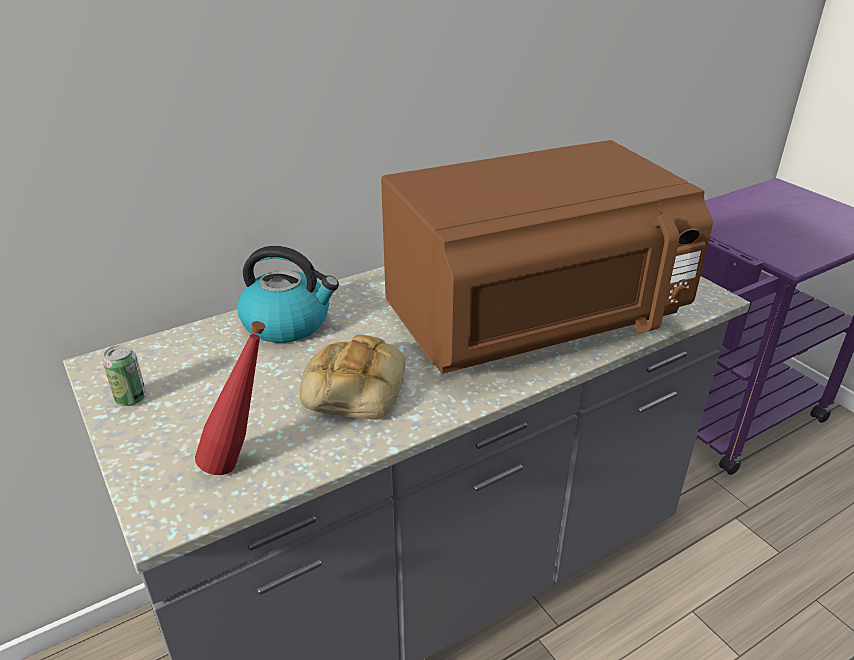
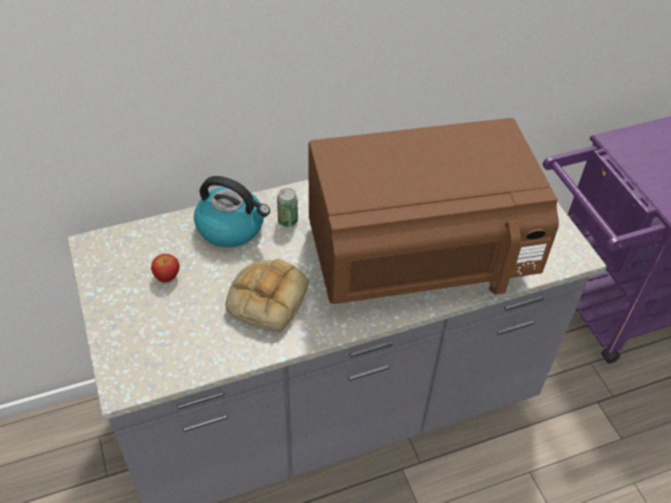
camera: 10 degrees right, 15 degrees up
(131, 398) = (111, 281): can -> can (288, 221)
(211, 382) = (167, 276): none -> apple
(241, 463) = (178, 351): red bottle -> none

